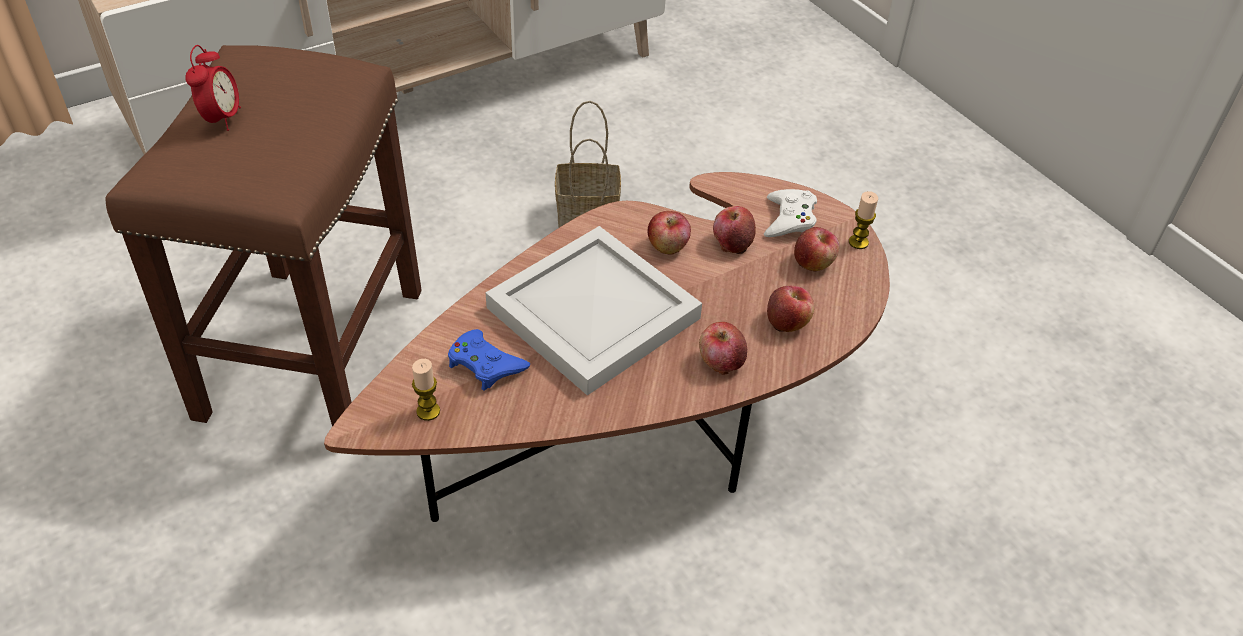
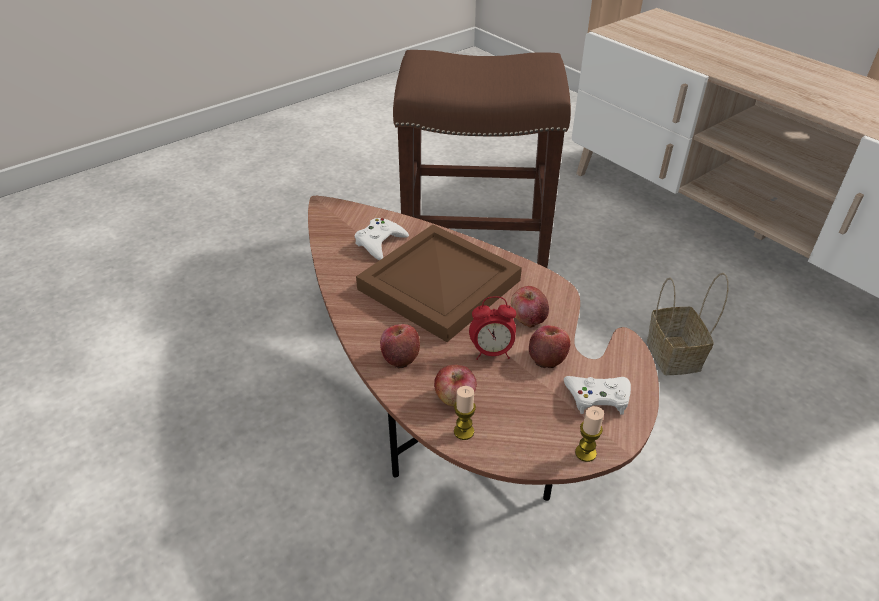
camera: 85 degrees right, 5 degrees down
(222, 119) = (479, 61): alarm clock -> alarm clock (491, 352)
(428, 411) = (337, 226): candle -> candle (464, 431)
(485, 364) = (380, 243): blue game controller -> white game controller
(593, 310) = (442, 284): white tray -> brown tray
(813, 263) = (540, 416): apple -> none

